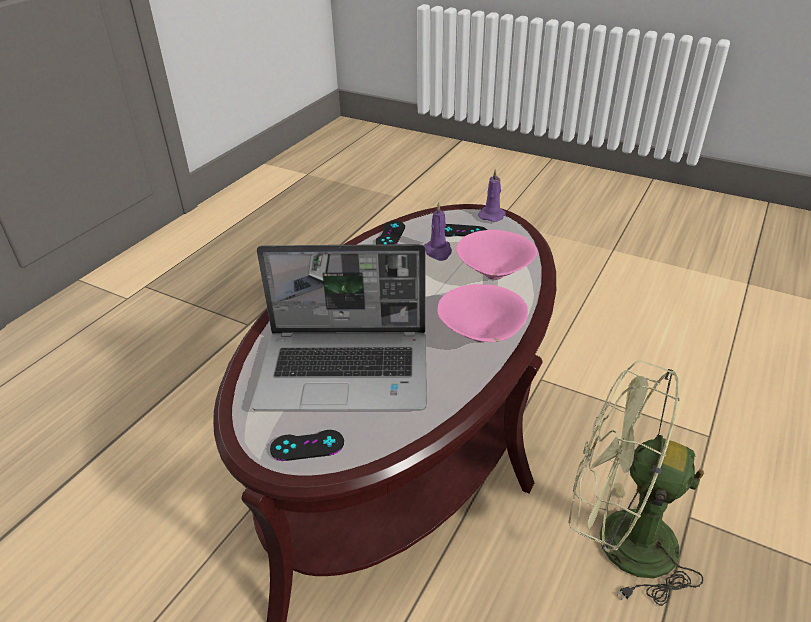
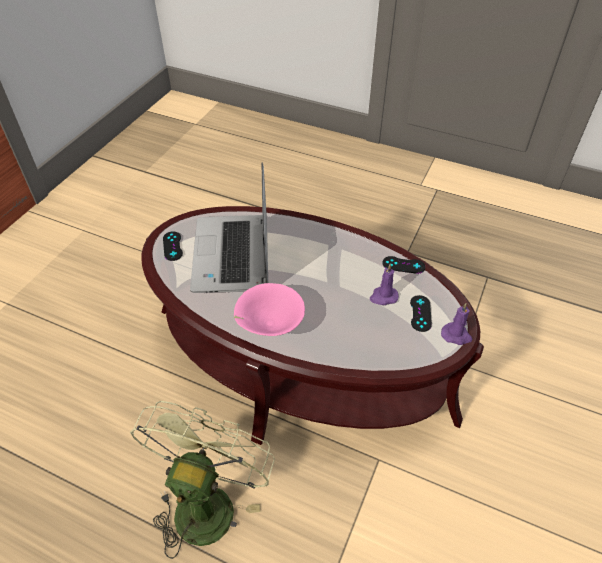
camera: 85 degrees right, 10 degrees up
(493, 276) = (351, 334): pink bowl -> none

